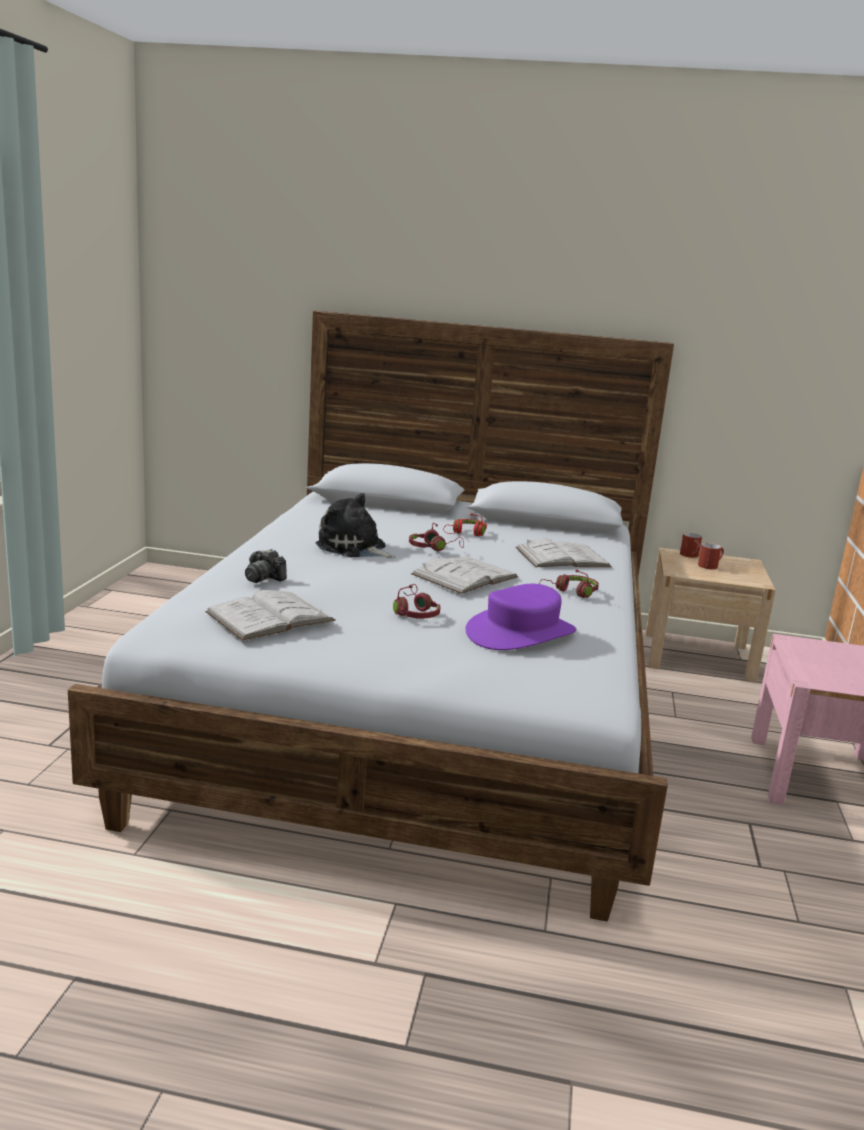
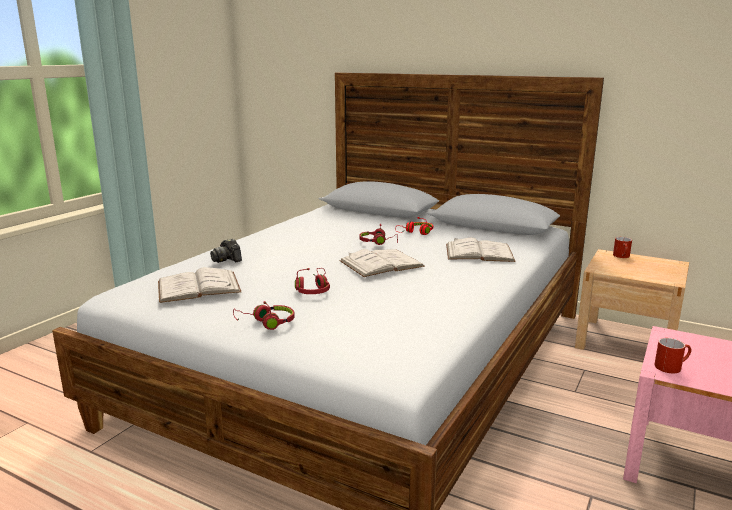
camera: 20 degrees right, 0 degrees up
(354, 548) = (316, 241): plush toy -> none
(521, 633) = (383, 310): purple hat -> none
(571, 592) = (459, 280): red headphones -> red headphones (266, 323)
(710, 565) = (634, 265): red mug -> red mug (671, 366)

